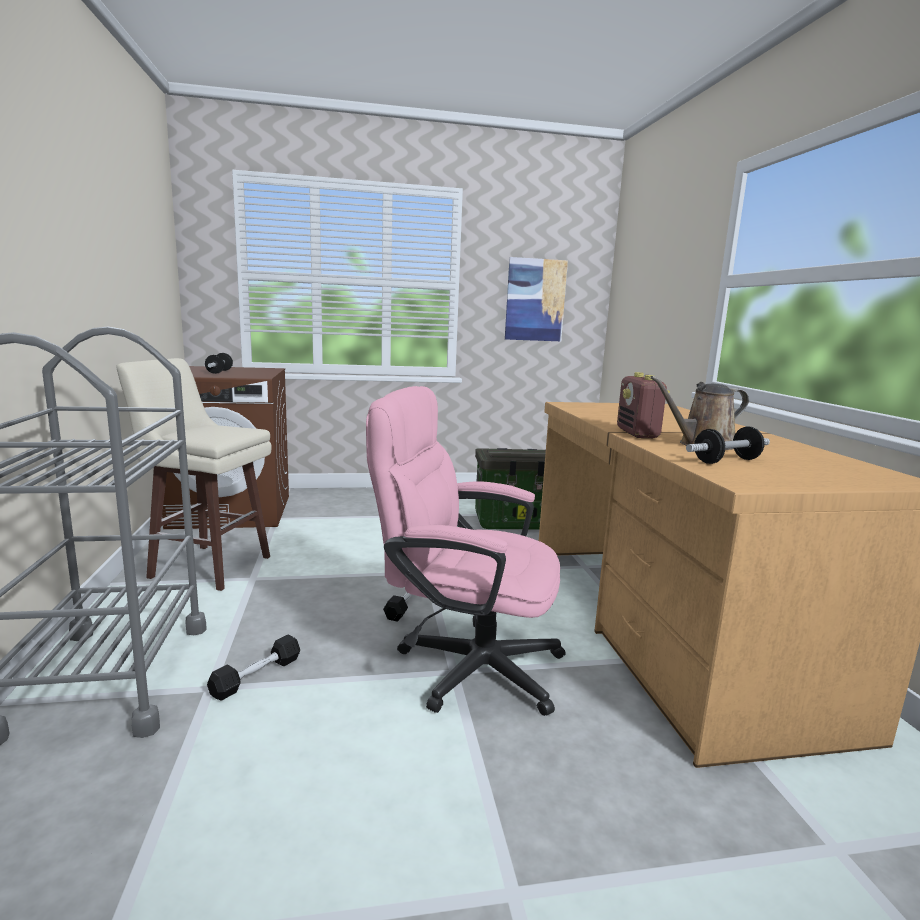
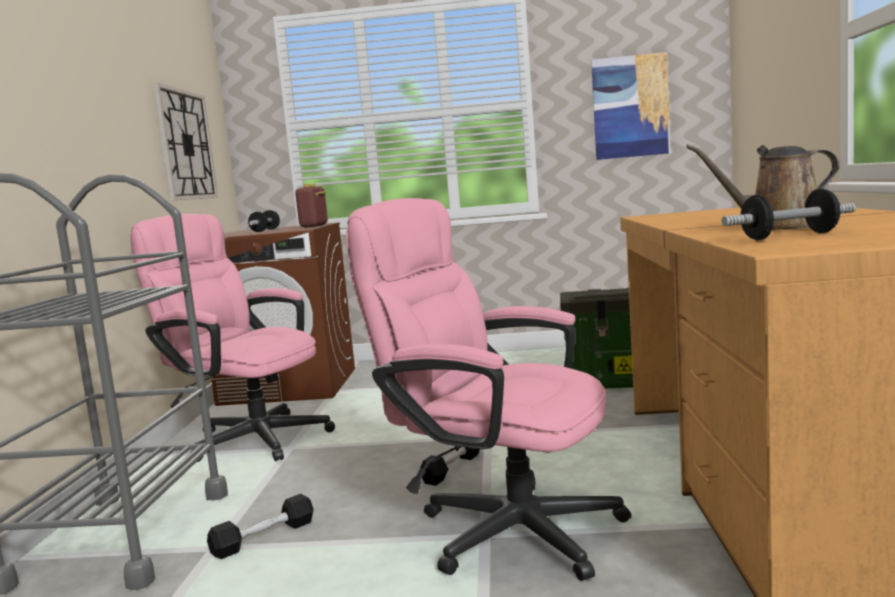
camera: 15 degrees right, 5 degrees down
(146, 284) = (186, 145): none -> wall clock
(208, 566) = (249, 437): beige stool -> pink office chair
(638, 434) = (701, 228): radio -> radio (314, 226)

